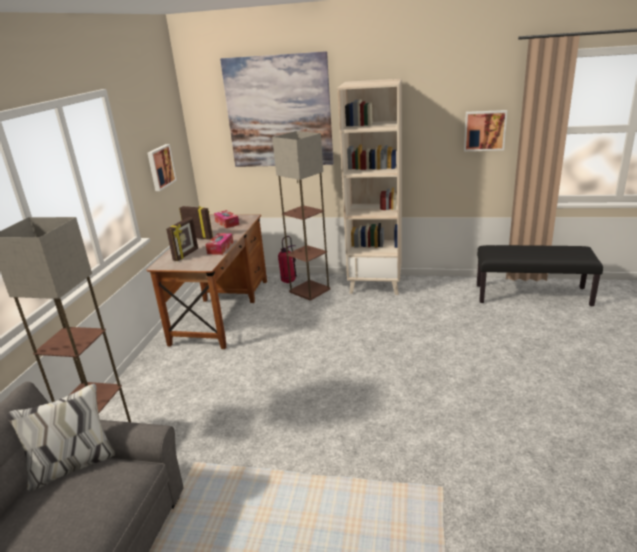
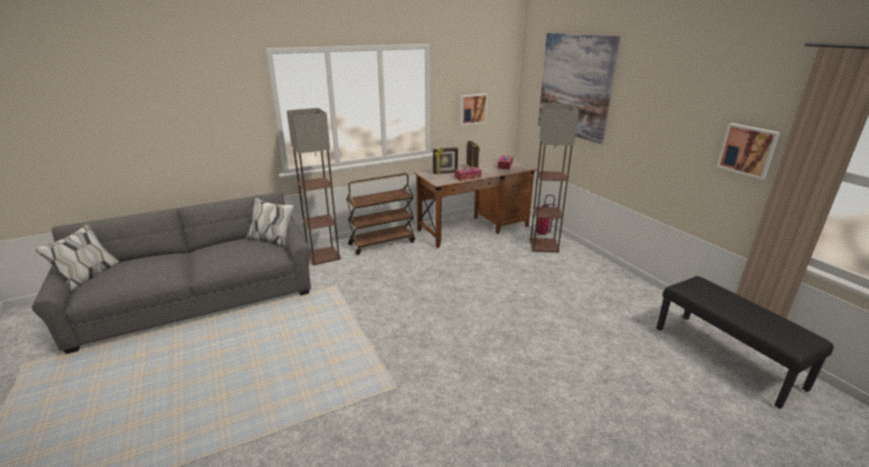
camera: 50 degrees right, 0 degrees up
(153, 383) = (382, 243): none -> brown cart
(376, 285) = (597, 268): beige bookcase -> none

